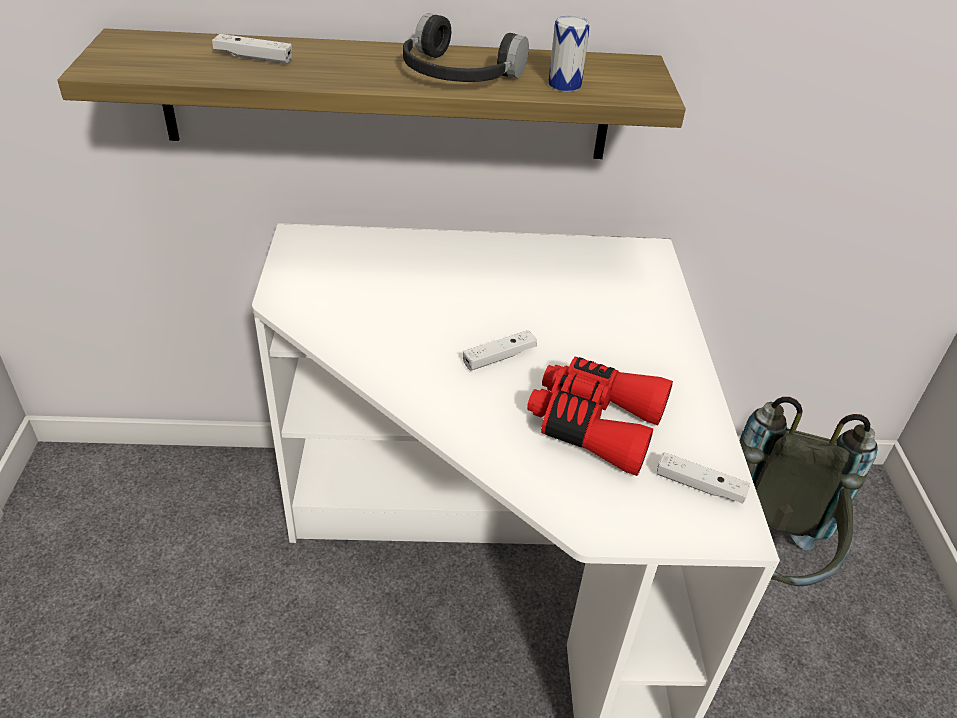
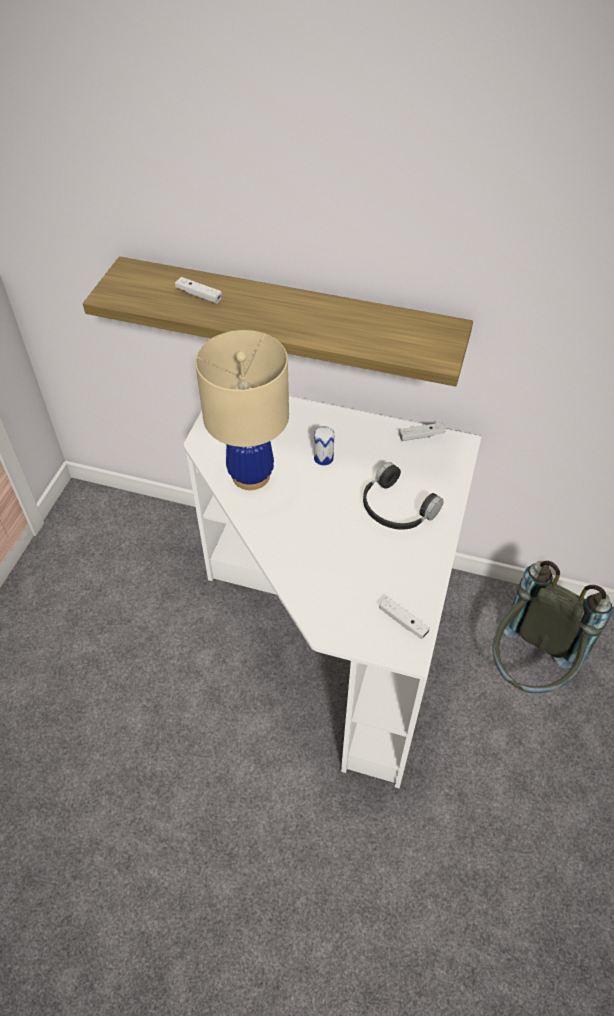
camera: 20 degrees right, 10 degrees up
(374, 330) = (250, 475): none -> beige table lamp
(457, 75) = (320, 326): black headphones -> black headphones (395, 509)
(499, 357) = (320, 509): white game controller -> white game controller (421, 435)
(564, 84) = (386, 343): can -> can (323, 458)
(594, 424) = (358, 567): red binoculars -> none

